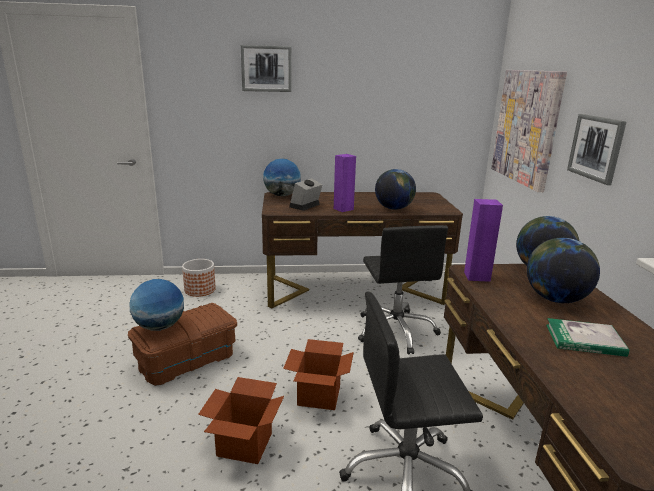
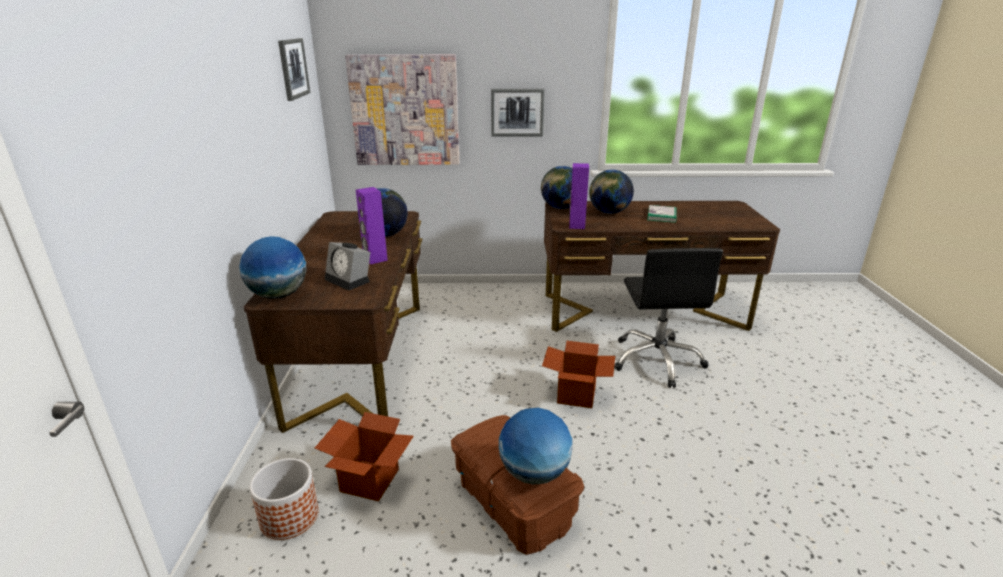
camera: 85 degrees left, 5 degrees up
(245, 444) = (651, 440): cardboard box -> cardboard box (369, 480)
(266, 68) = (185, 94): picture -> picture (293, 68)
(396, 331) = (465, 342): black office chair -> none

